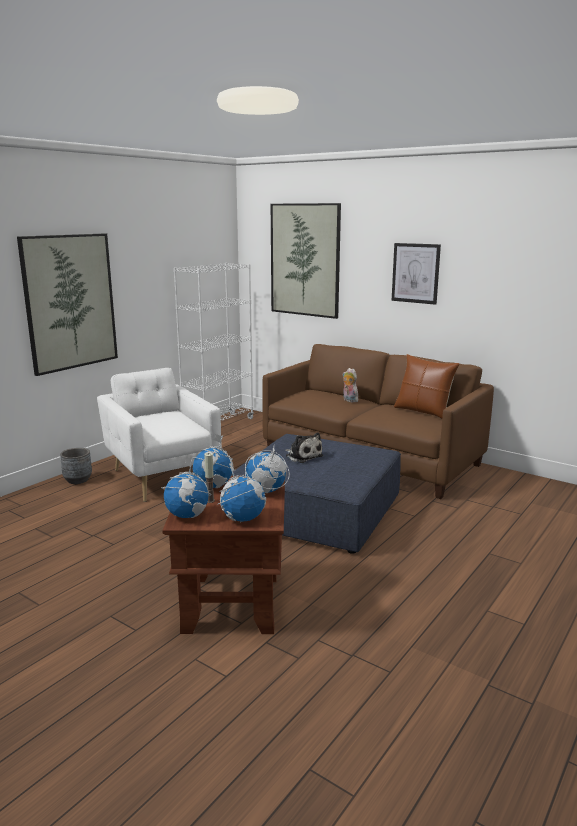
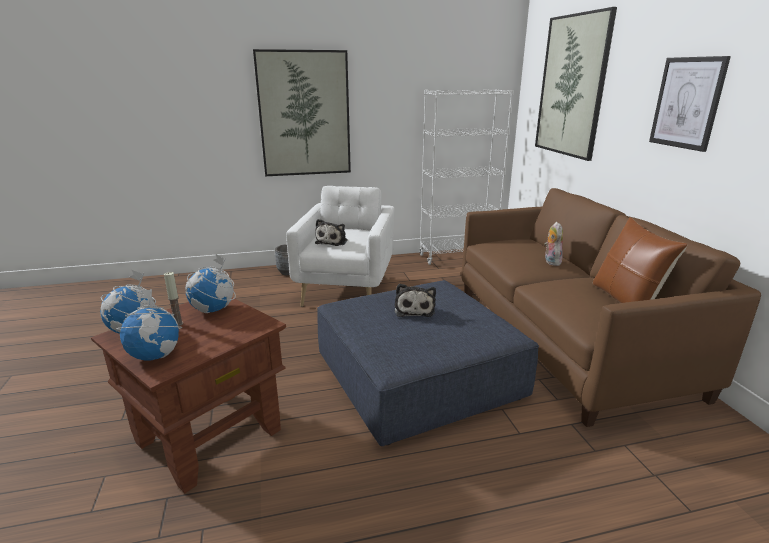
camera: 40 degrees right, 5 degrees up
(160, 427) = (332, 241): none -> plush toy
(266, 491) = (234, 334): globe -> none

